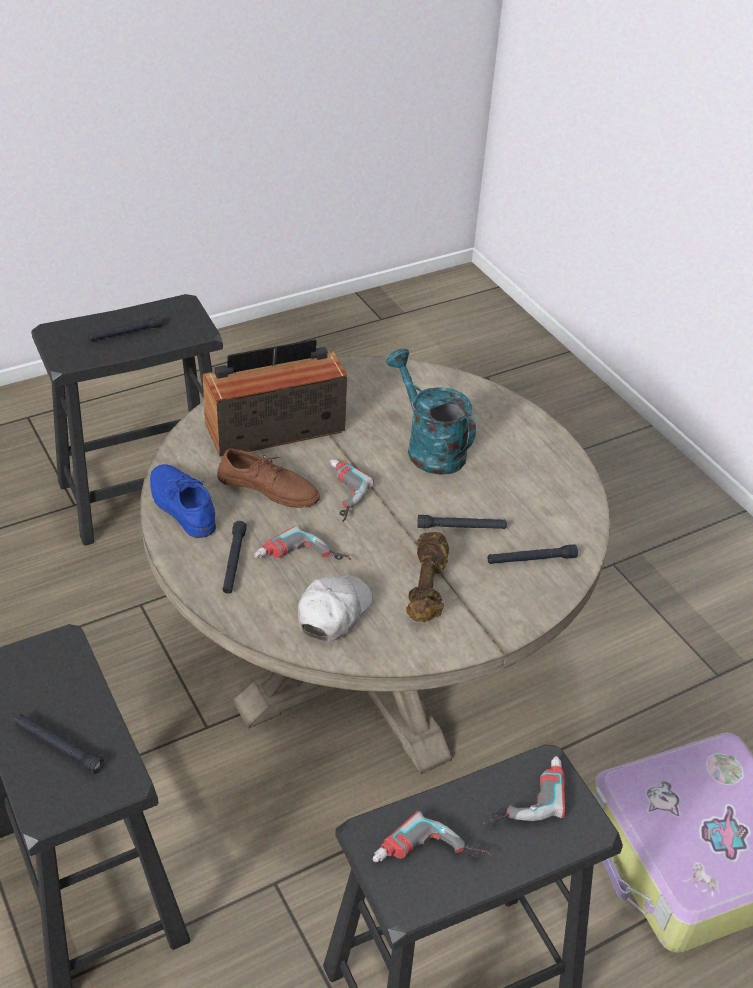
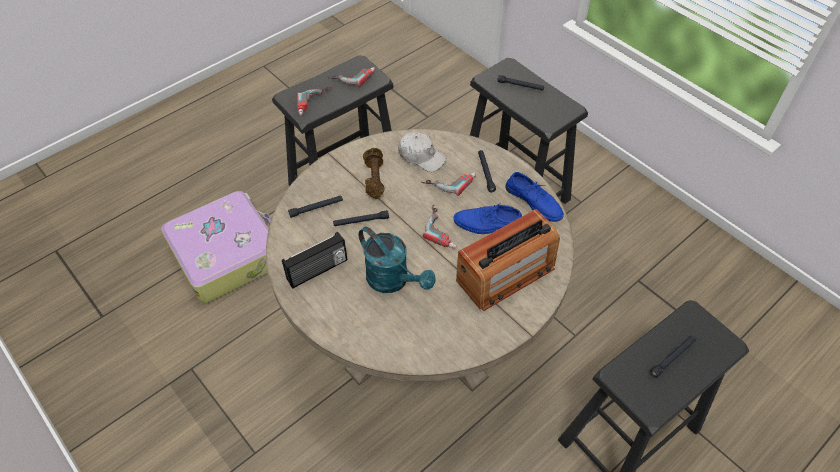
camera: 170 degrees right, 10 degrees up
(268, 487) = (488, 224): brown shoe -> blue shoe
(333, 612) = (421, 156): white cap -> white cap turned 75 degrees counterclockwise
(532, 476) = (318, 271): none -> radio

